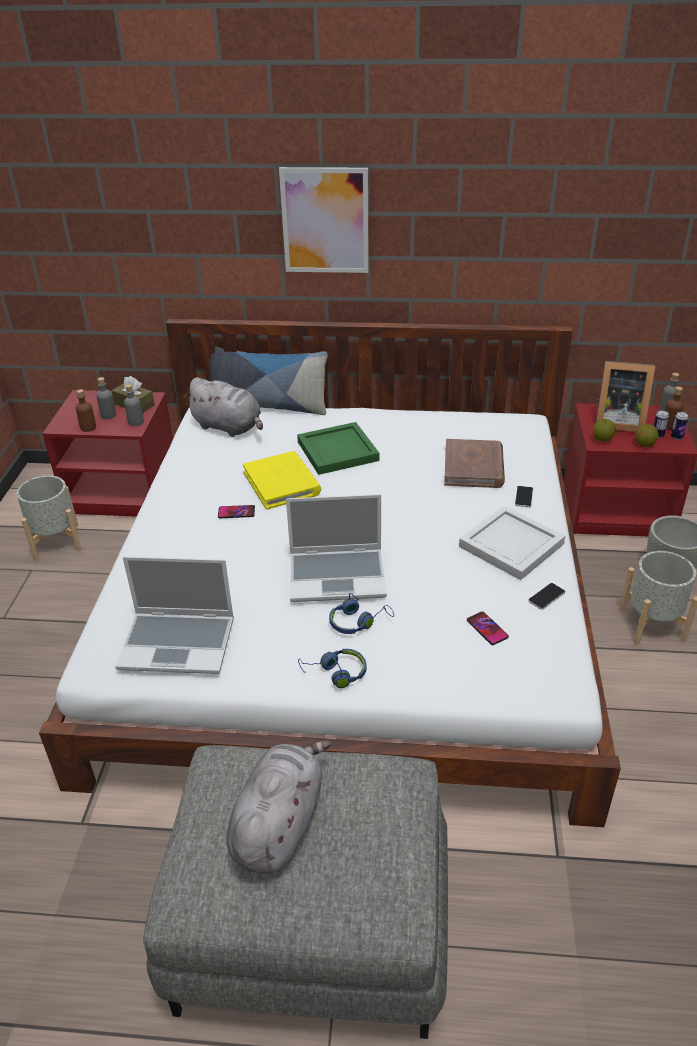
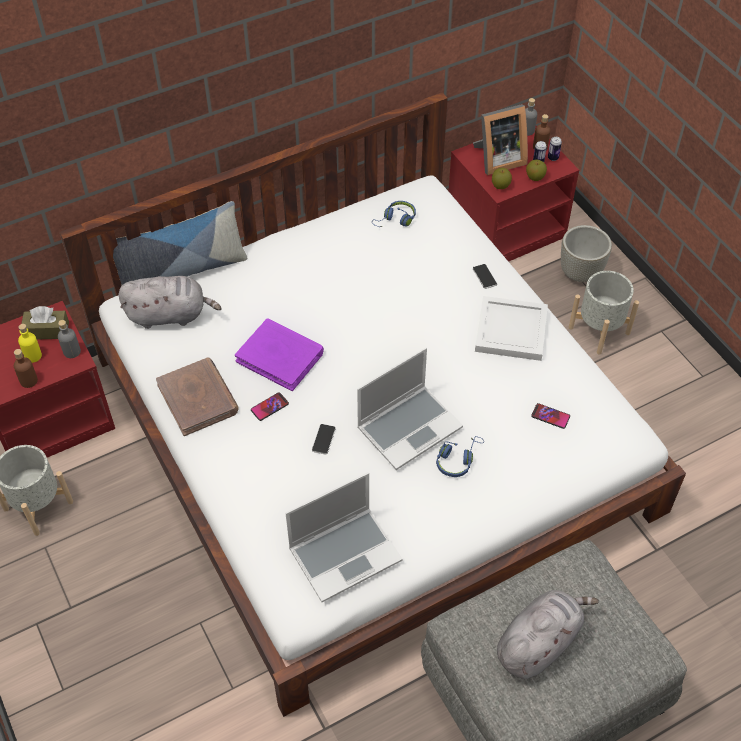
camera: 35 degrees left, 15 degrees up
(108, 415) = (33, 356): grey bottle -> yellow bottle
(279, 823) = (539, 642): grey plush toy -> grey plush toy turned 60 degrees clockwise
(282, 483) = (280, 356): yellow book -> purple book
(325, 221) = (210, 83): picture -> none
(335, 673) = (479, 512): blue headphones -> blue headphones (396, 220)
(338, 450) = (295, 296): green tray -> none
(473, 467) = (423, 263): brown book -> brown book (198, 398)
(546, 597) = (568, 366): phone -> phone (323, 439)

